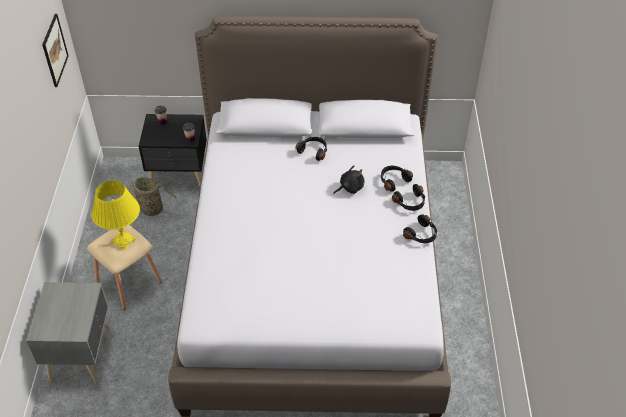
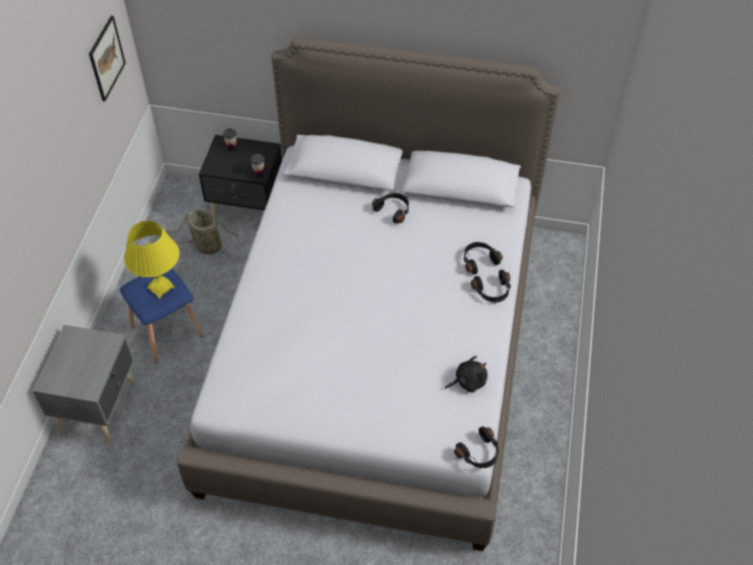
camera: 10 degrees right, 5 degrees up
(129, 281) = (167, 330): beige stool -> blue stool
(350, 188) = (425, 262): black plush toy -> black plush toy (468, 381)
(421, 235) = (496, 334): black headphones -> black headphones (479, 453)

